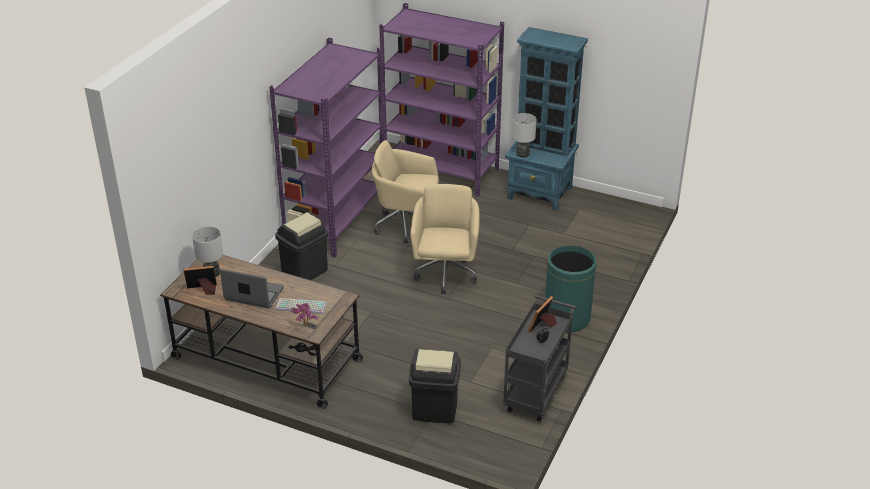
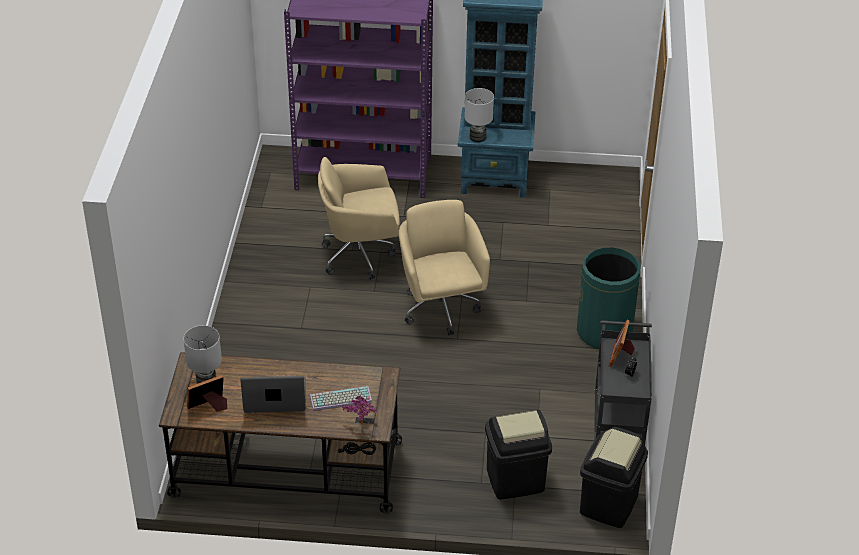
camera: 20 degrees left, 5 degrees up
(305, 271) = (269, 343): black trash can -> black trash can (609, 505)
(336, 220) = (270, 267): purple bookcase -> none

